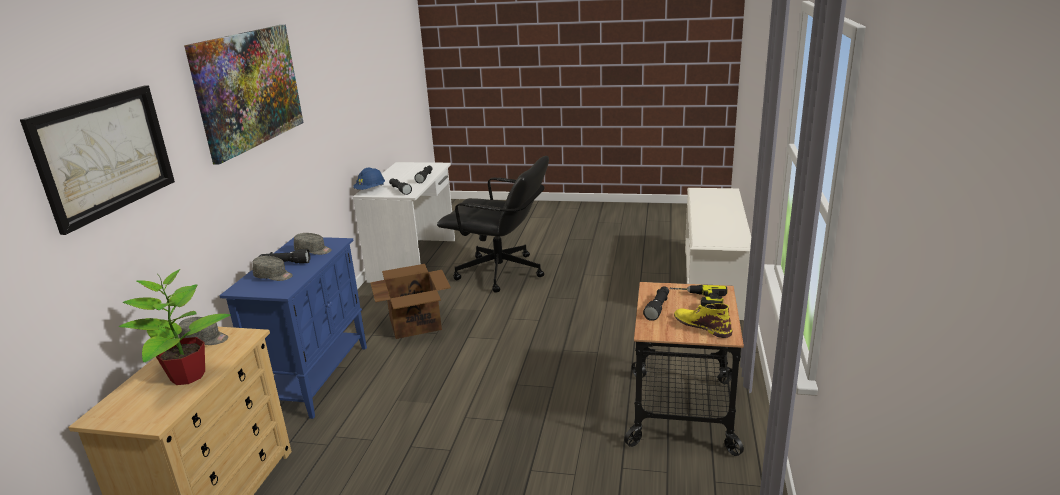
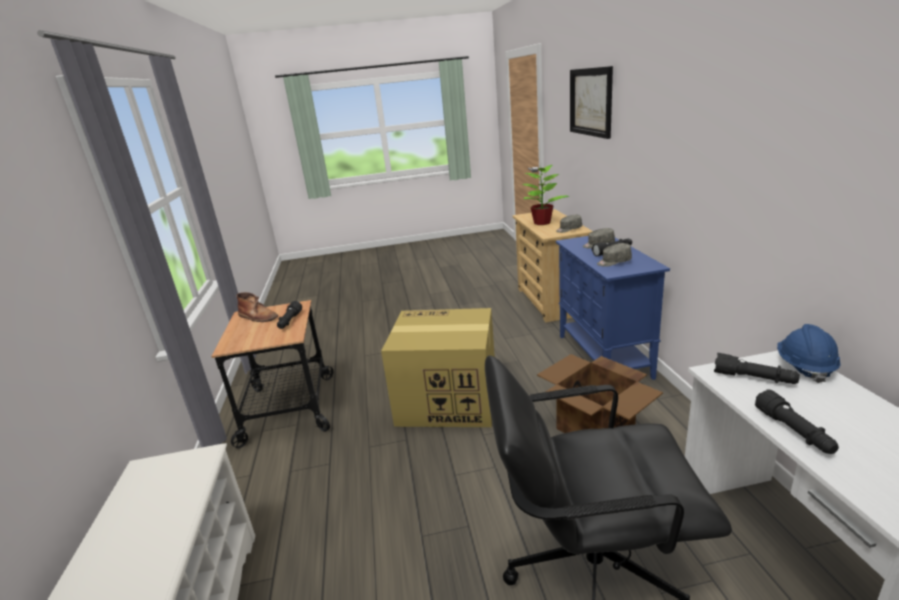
camera: 160 degrees right, 0 degrees up
(249, 89) = (682, 95): picture -> none
(507, 374) = (446, 401): none -> cardboard box
(698, 301) = (253, 334): power drill -> none
(702, 325) = (258, 317): yellow boot -> brown boot

